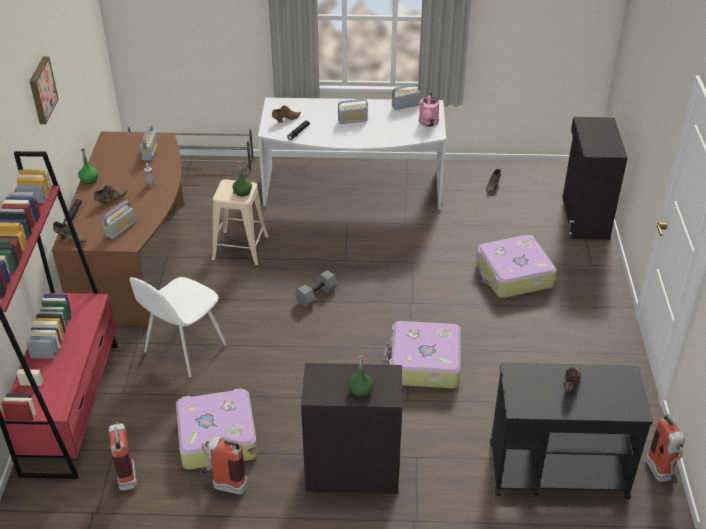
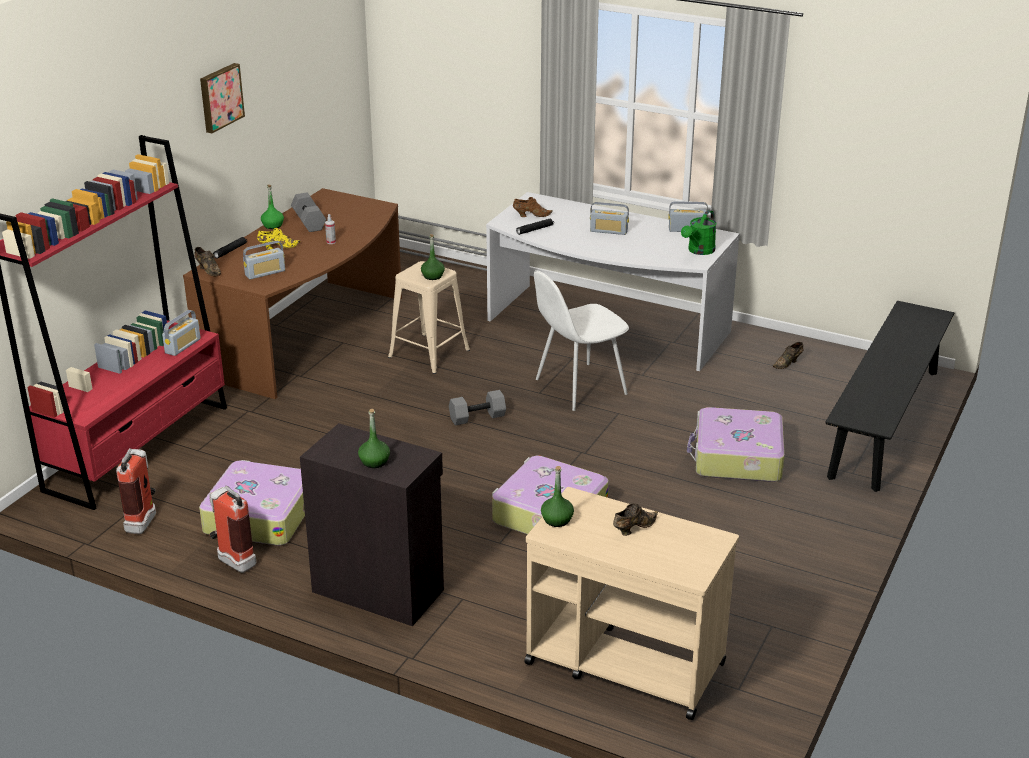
camera: 25 degrees right, 10 degrees down
(110, 200) = (277, 247): brown shoe -> yellow shoe
(117, 168) = (310, 222): none -> grey dumbbell
(150, 152) = (356, 215): radio -> radio (183, 346)
(183, 349) = (291, 429): white chair -> white chair (578, 387)
(428, 123) = (699, 251): pink watering can -> green watering can
(516, 395) = (557, 520): none -> green bottle
(556, 469) = (623, 662): black cart -> beige cart
(584, 218) = (885, 422): black cabinet -> black bench
(661, 475) = (757, 711): fire extinguisher -> none

